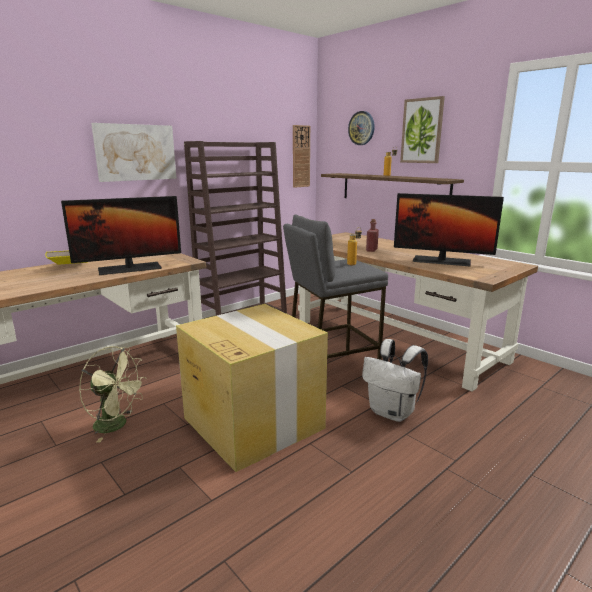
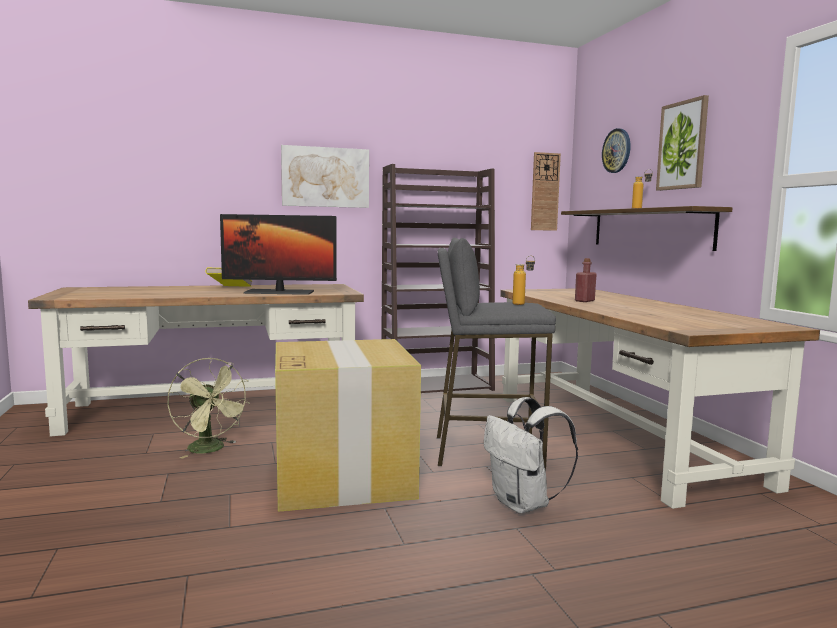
camera: 25 degrees right, 10 degrees down
(441, 261) = (663, 314): monitor -> none

